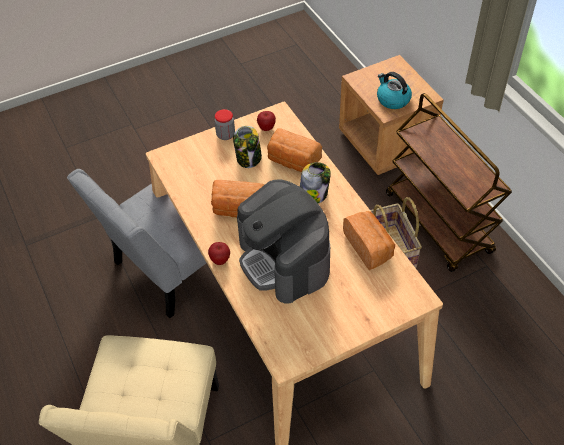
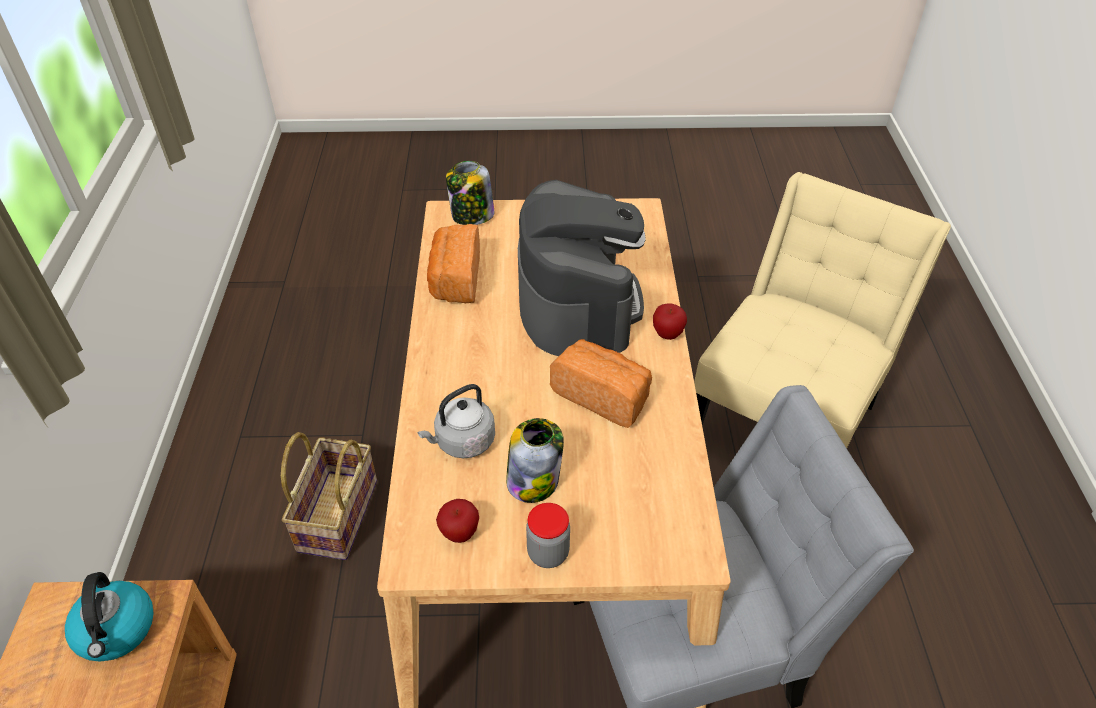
camera: 155 degrees left, 5 degrees down
(292, 161) = (462, 442): bread -> grey kettle
(314, 194) = (471, 373): jar -> jar (472, 216)
(439, 223) = (232, 524): brown cart -> none

